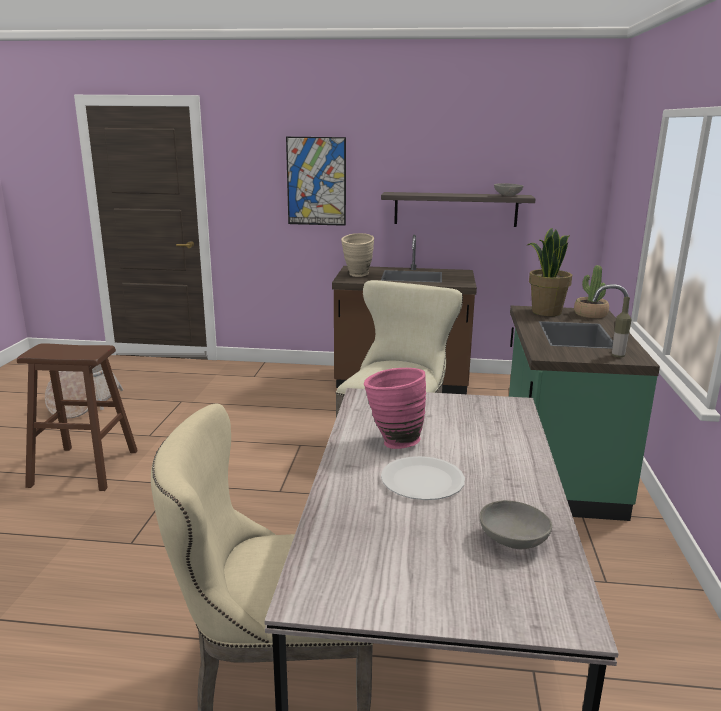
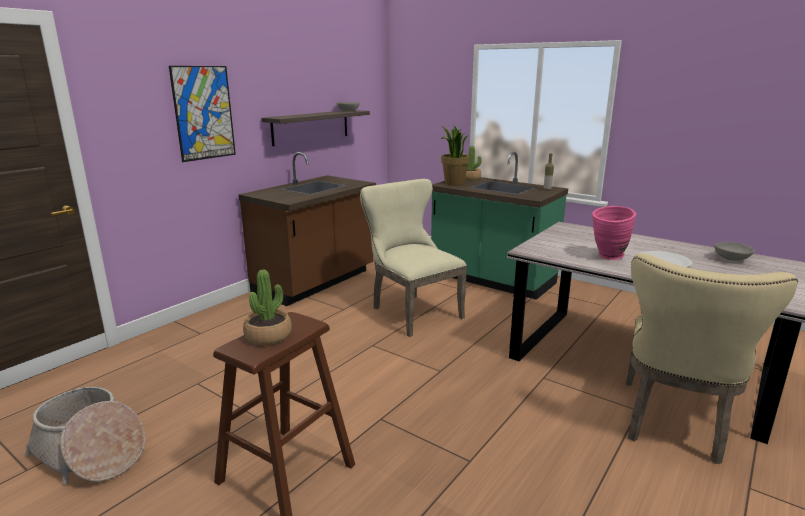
camera: 60 degrees left, 0 degrees up
(65, 349) = (268, 336): none -> potted plant
(357, 275) = (283, 196): beige vase -> none

